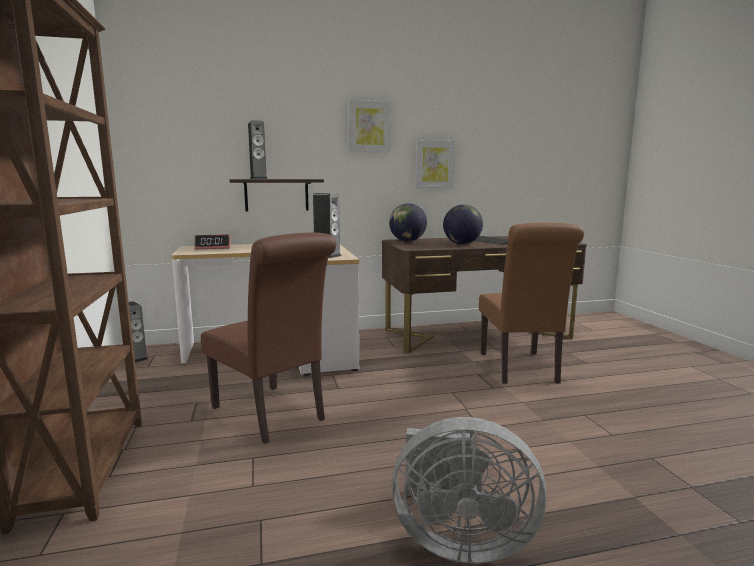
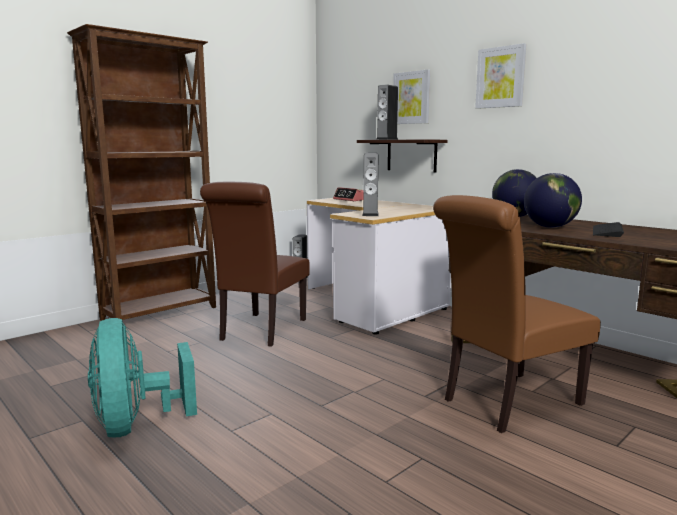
camera: 60 degrees right, 0 degrees up
(434, 164) = (580, 119): picture -> picture (411, 98)
(458, 540) = (136, 424): grey fan -> turquoise fan

